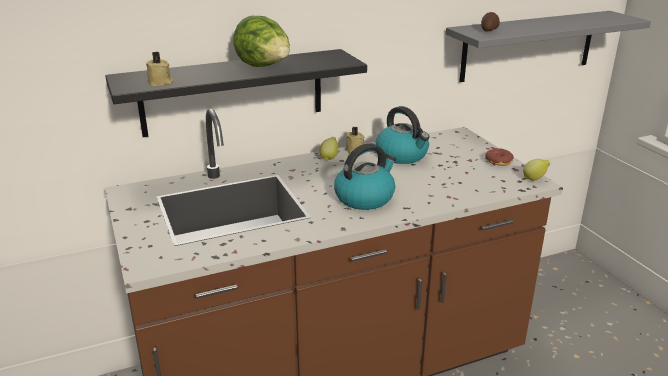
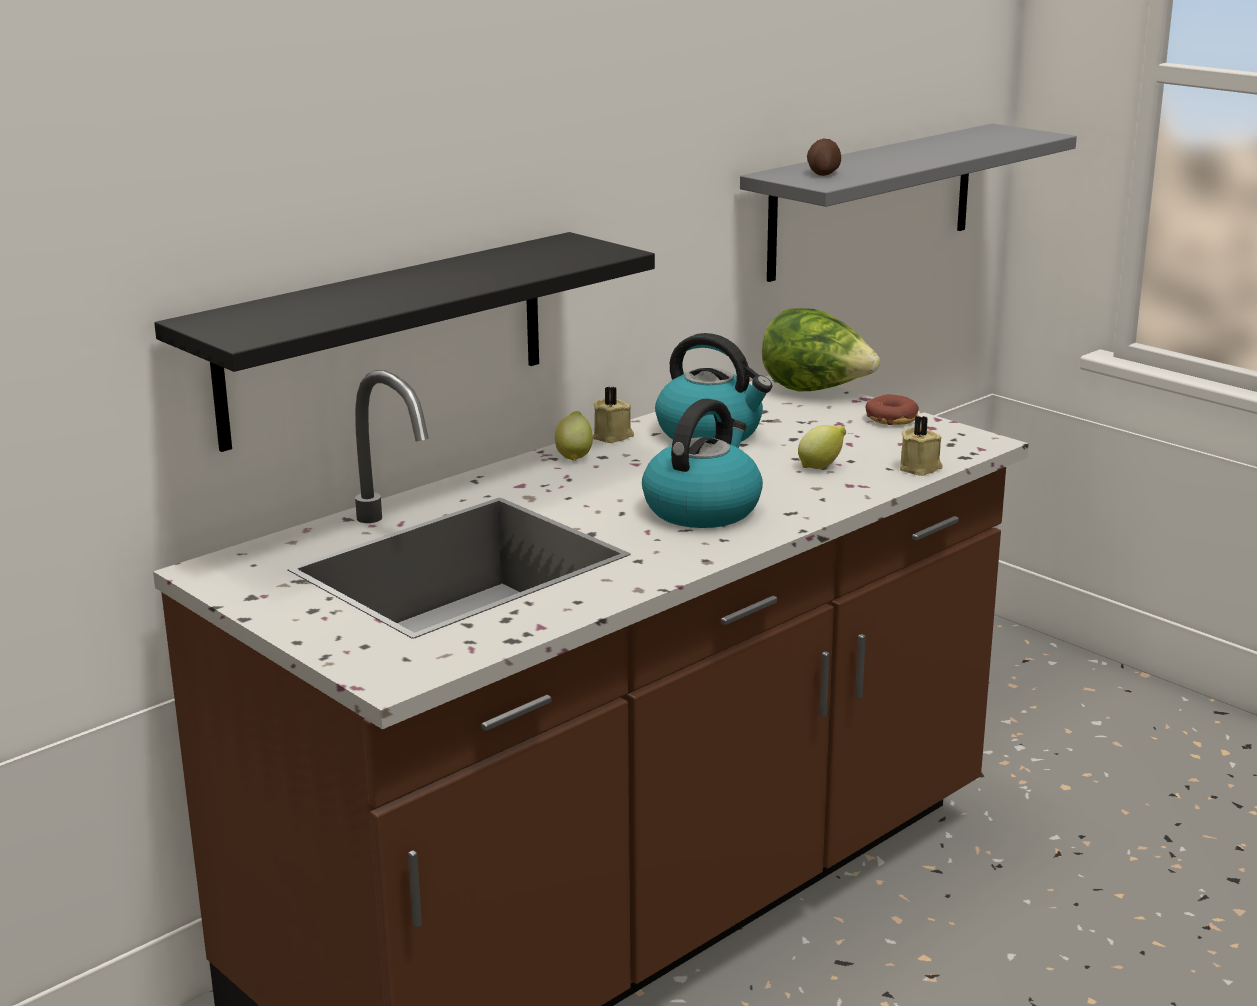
camera: 20 degrees left, 5 degrees down
(160, 83) = (299, 322): beige candle -> beige candle (920, 468)
(264, 67) = (469, 277): lettuce -> lettuce (816, 391)
(534, 179) = (973, 437): lemon -> lemon (821, 466)

